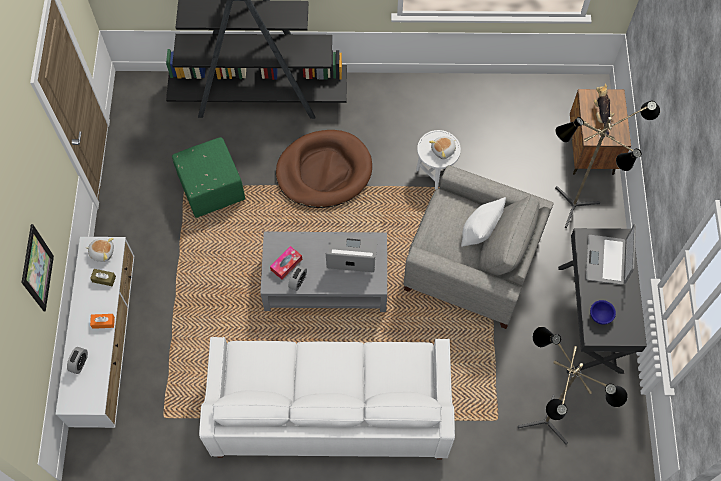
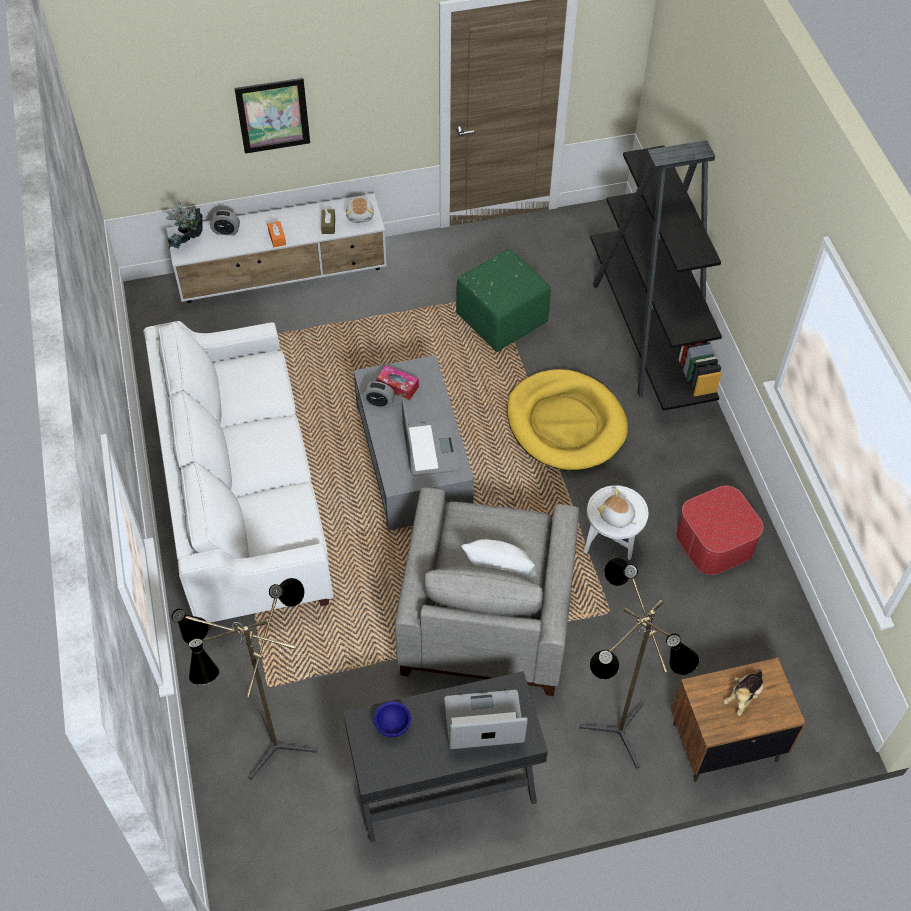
camera: 75 degrees right, 10 degrees down
(83, 397) = (189, 244): none -> potted plant
(324, 171) = (565, 423): brown dog bed -> yellow dog bed
(447, 110) = (714, 542): none -> ottoman
(601, 115) = (743, 696): plush toy -> plush toy turned 150 degrees clockwise

